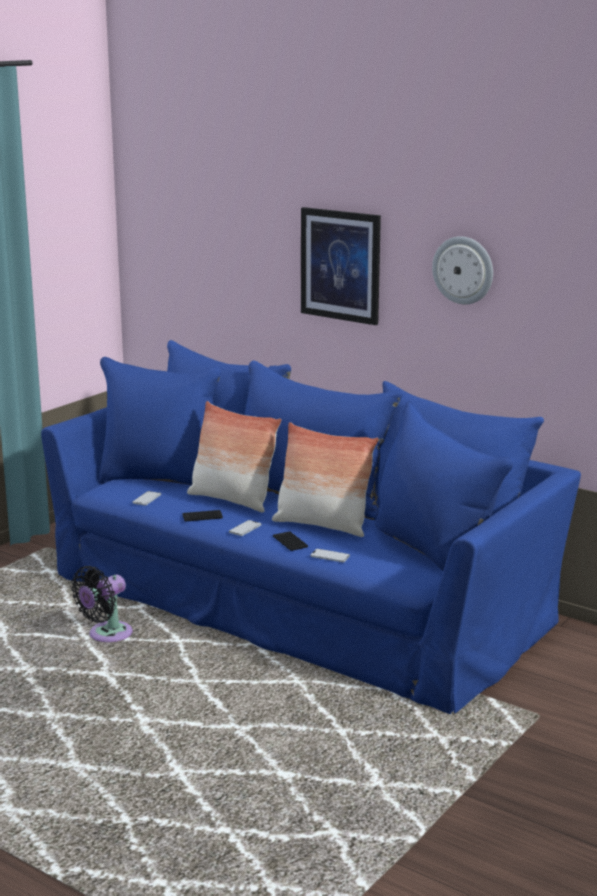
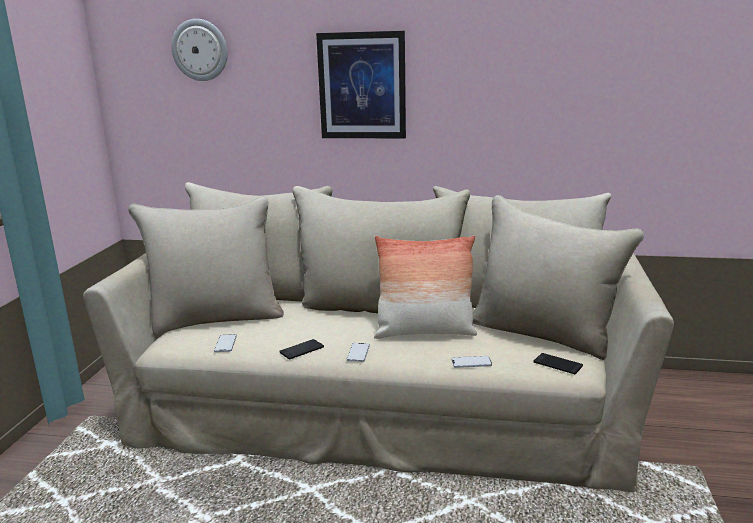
camera: 25 degrees left, 0 degrees up
(106, 635) = (226, 507): black fan -> none
(232, 500) = (313, 326): pillow -> none
(290, 541) = (416, 356): phone -> phone (557, 364)
(298, 598) = (380, 406): blue sofa -> beige sofa
(463, 270) = (496, 73): wall clock -> wall clock (200, 50)

